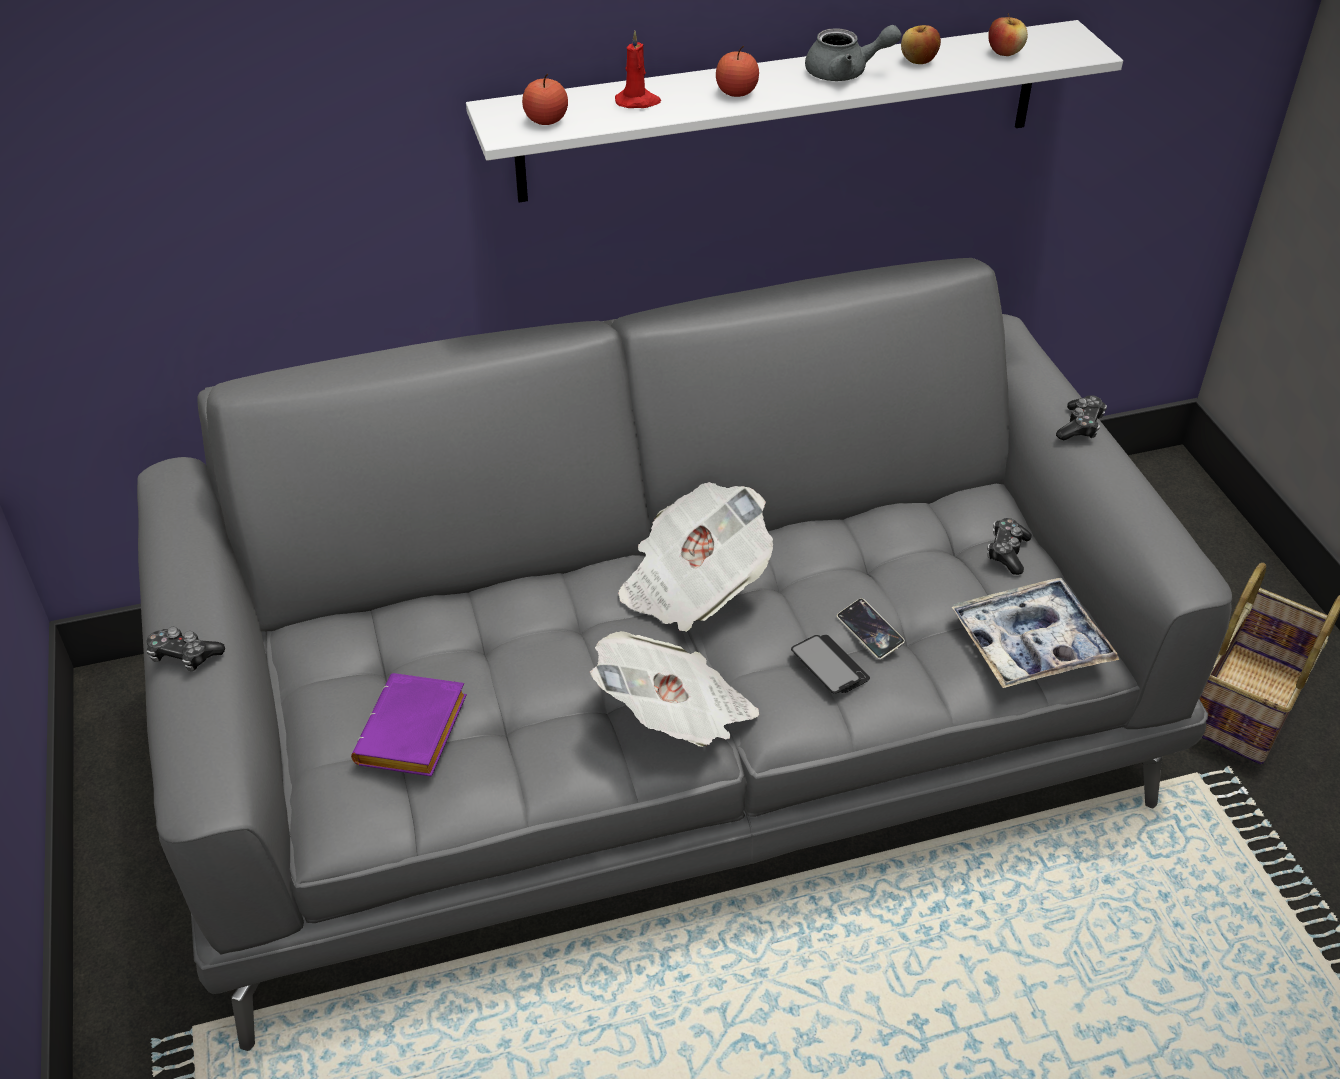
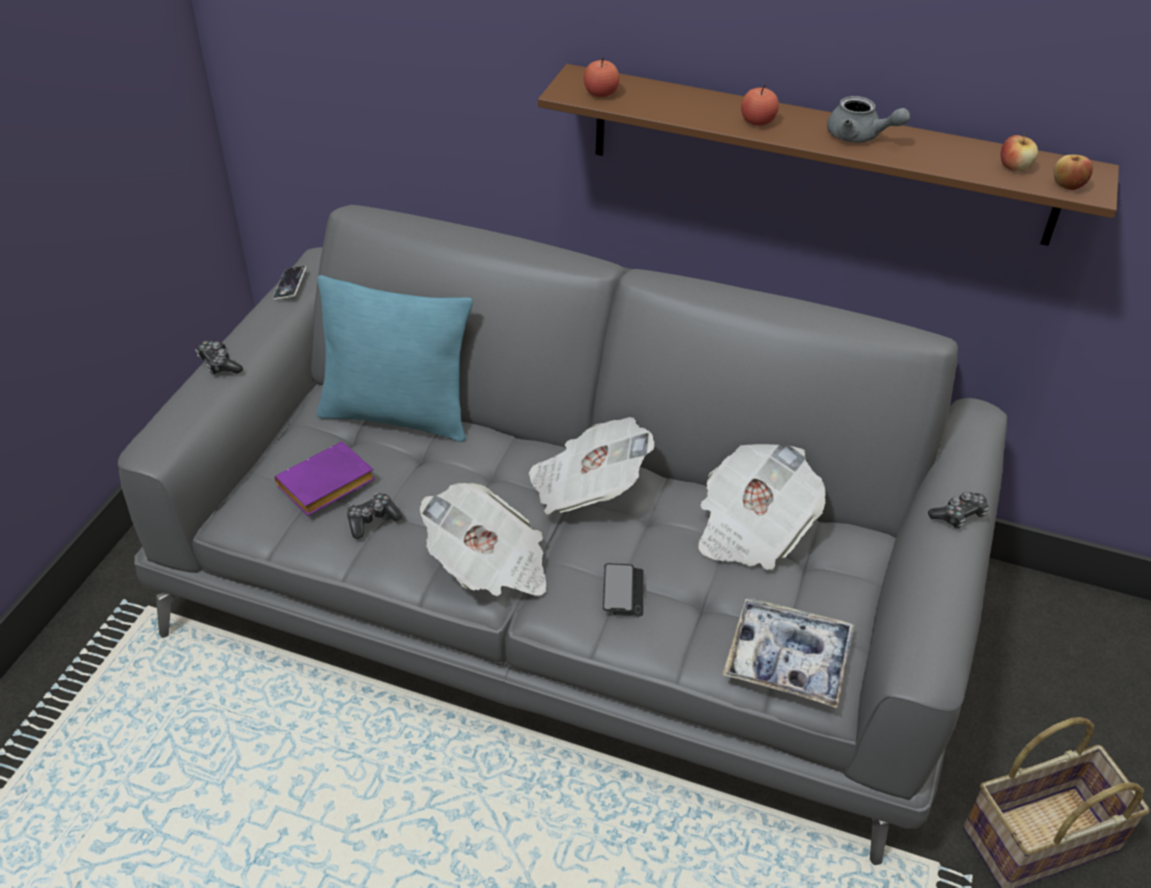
camera: 35 degrees right, 0 degrees up
(413, 616) = (397, 416): none -> turquoise pillow
(638, 101) = (678, 103): red candle -> none
(782, 111) = (819, 155): white shelf -> brown shelf
(869, 632) = (674, 584): phone -> phone (290, 285)
(883, 540) = (751, 528): none -> newspaper
(918, 61) = (931, 148): apple -> apple (1067, 186)
(1007, 552) = (837, 586): game controller -> game controller (372, 520)

